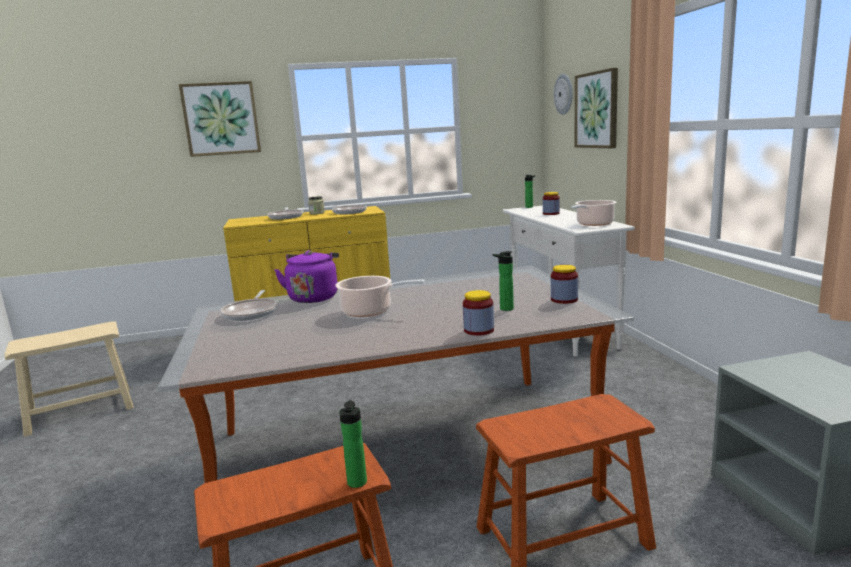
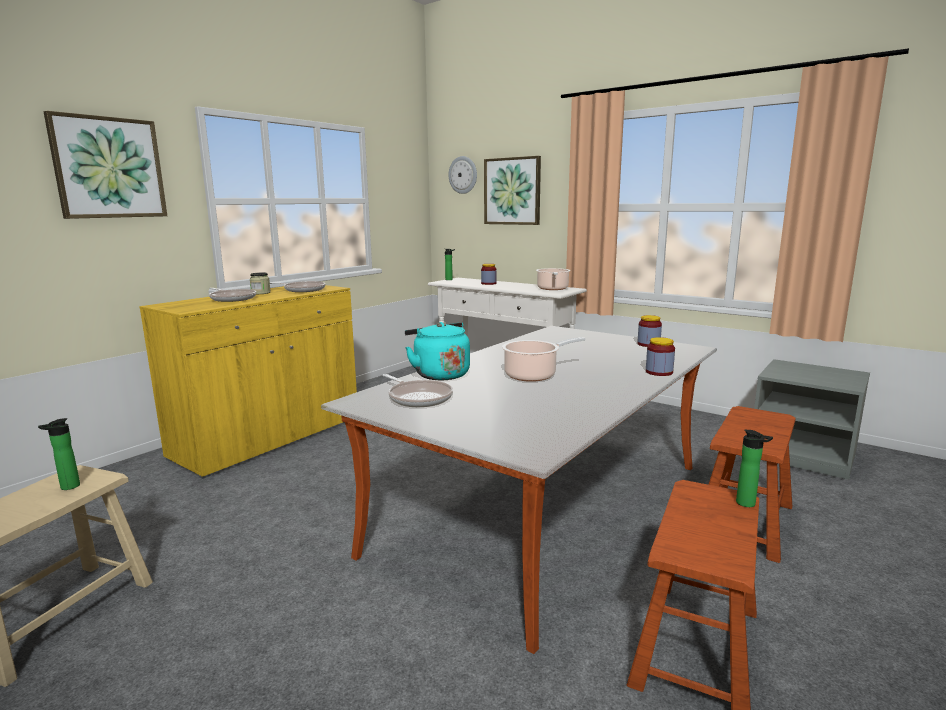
camera: 40 degrees left, 0 degrees up
(313, 297) = (439, 374): purple kettle -> turquoise kettle
(504, 309) = (630, 356): bottle -> bottle (67, 487)

